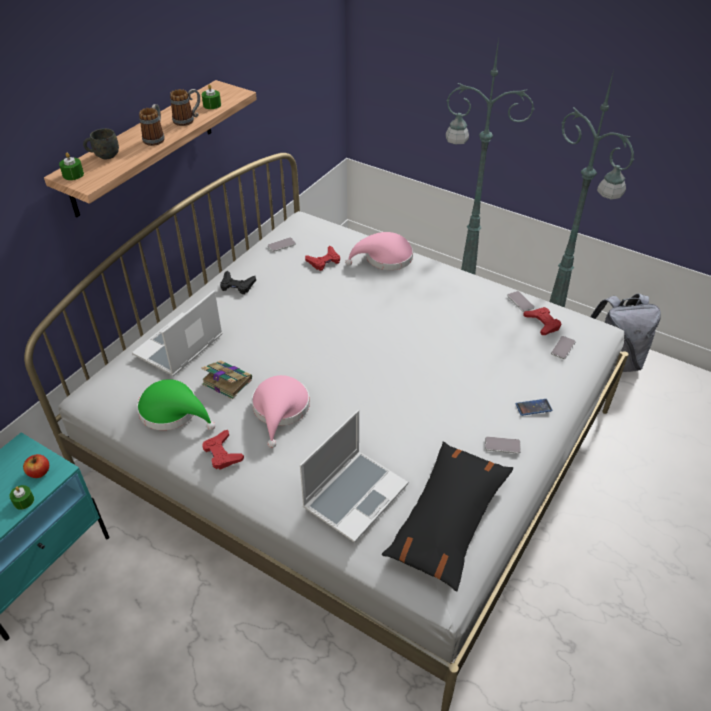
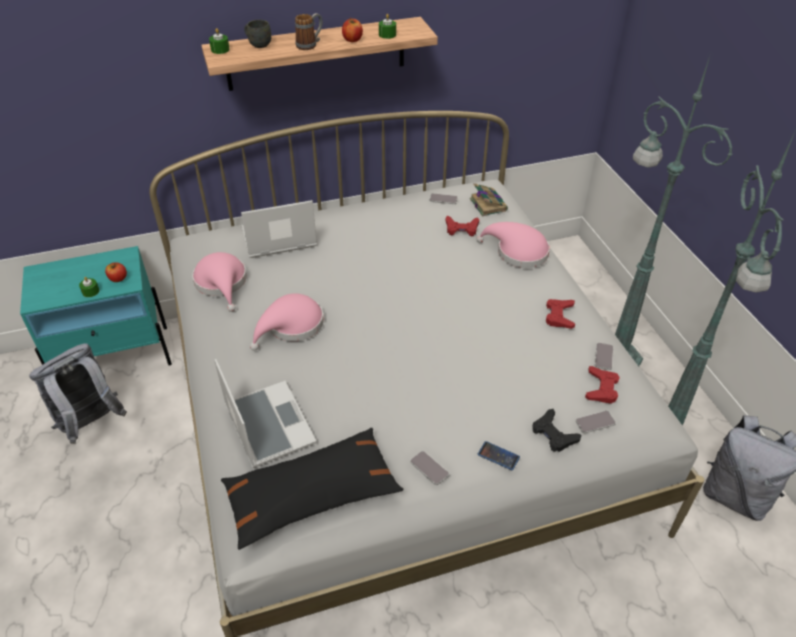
camera: 40 degrees right, 0 degrees up
(85, 641) = (91, 424): none -> grey backpack
(173, 412) = (222, 283): green hat -> pink hat
(188, 120) = (352, 40): mug -> apple
(222, 453) = (218, 333): red game controller -> red game controller (559, 316)
(226, 381) = (280, 282): book -> book (487, 204)
(237, 285) = (371, 214): black game controller -> black game controller (553, 434)
(355, 495) = (267, 424): laptop -> laptop turned 105 degrees counterclockwise

